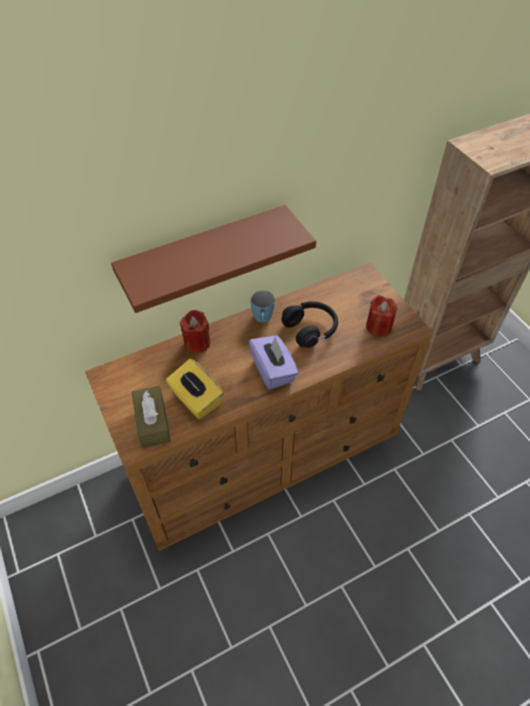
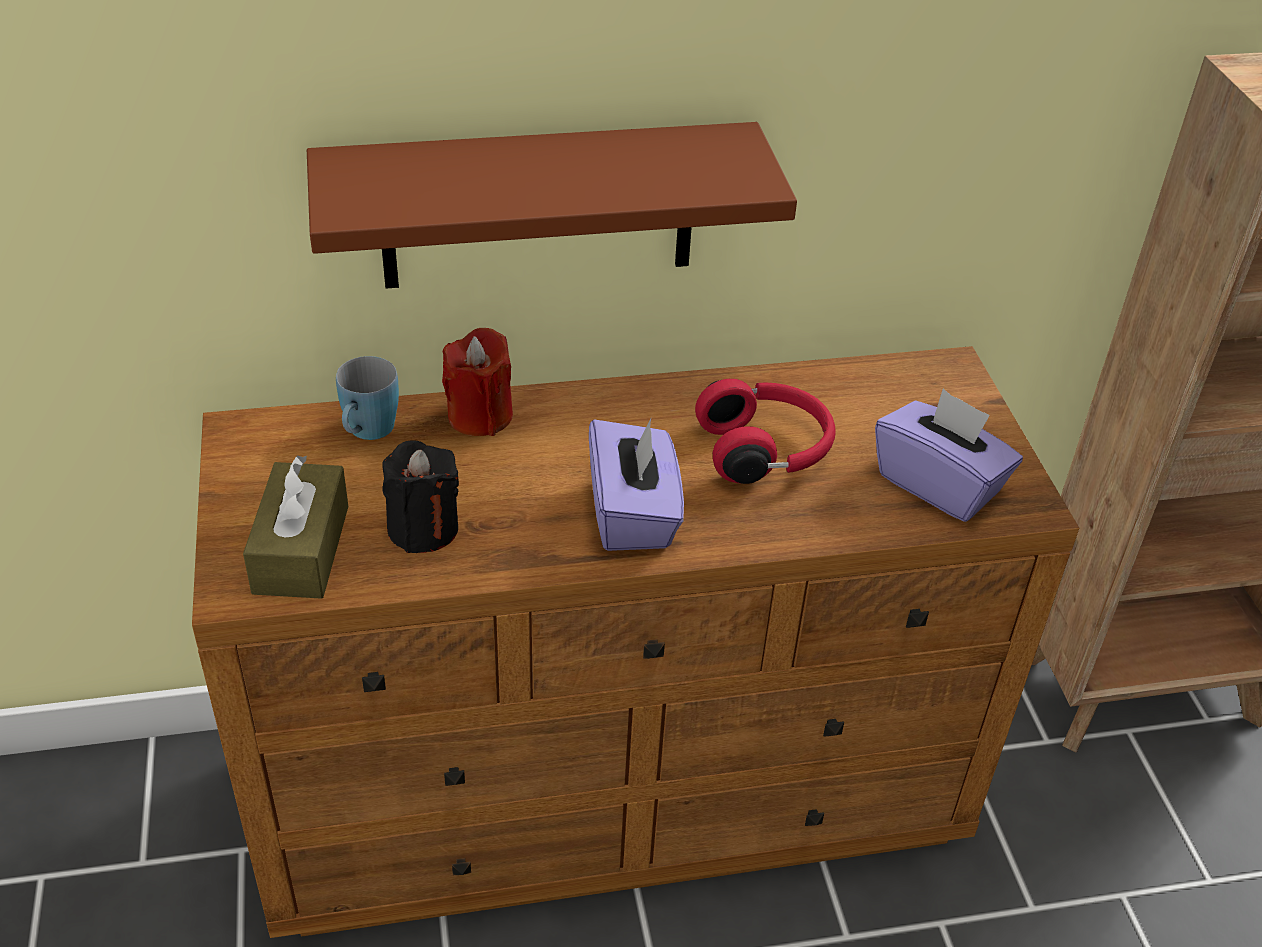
camera: 15 degrees right, 10 degrees down
(196, 399) = (423, 528): yellow tissue box -> black candle
(262, 319) = (656, 404): blue mug -> blue mug (367, 433)
(311, 329) = (765, 450): black headphones -> red headphones
(378, 327) = (939, 484): red candle -> purple tissue box

